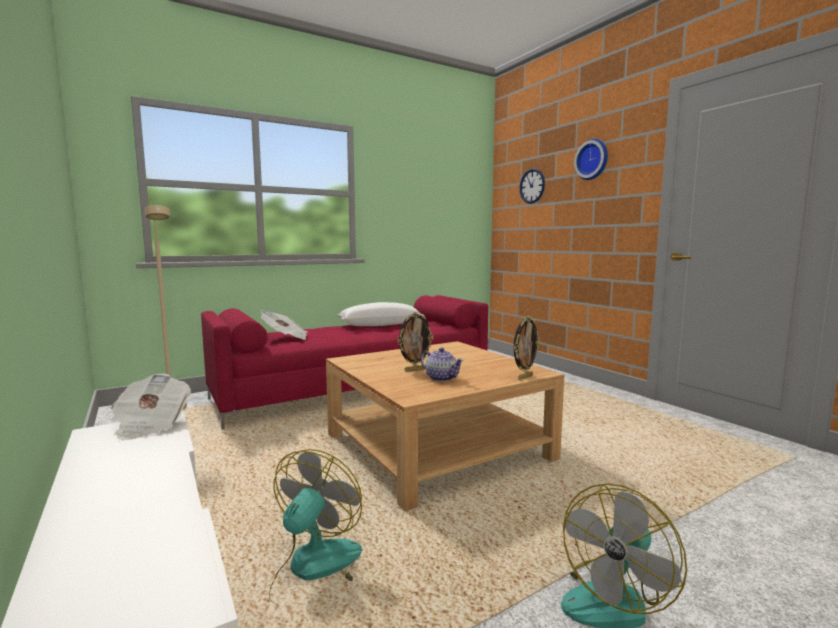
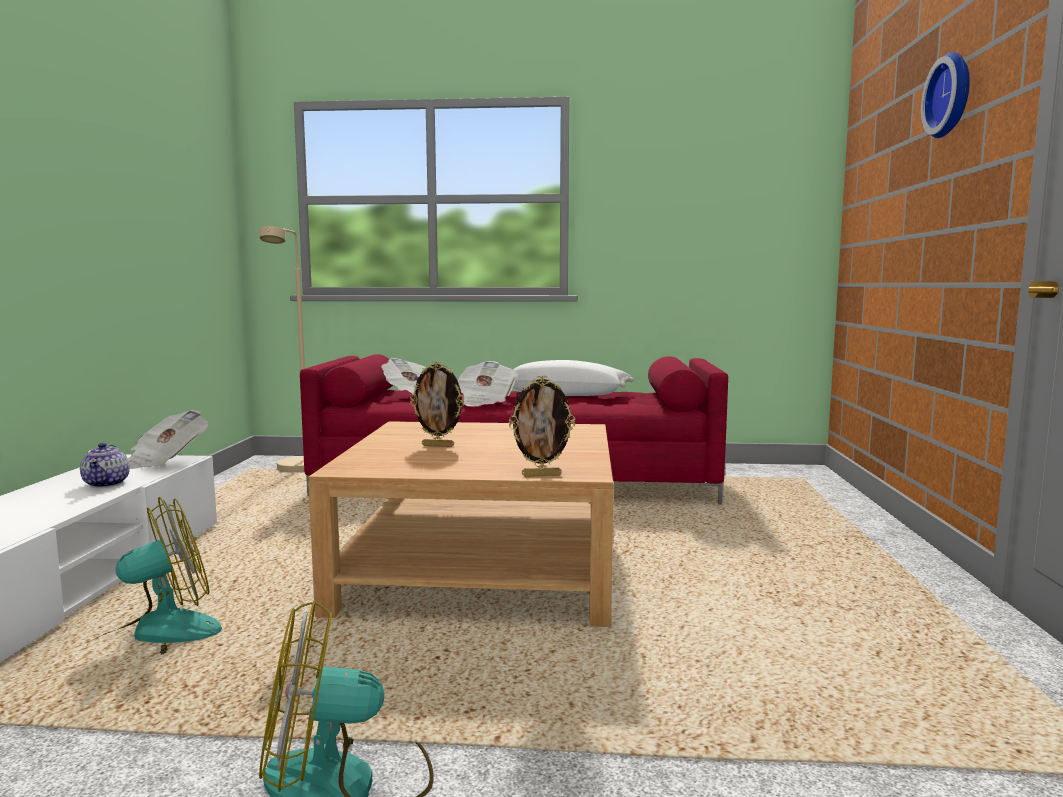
camera: 35 degrees right, 0 degrees up
(344, 335) = (484, 401): none -> newspaper
(442, 378) = (438, 458): teapot -> teapot (107, 484)
(532, 186) = (882, 160): wall clock -> none

